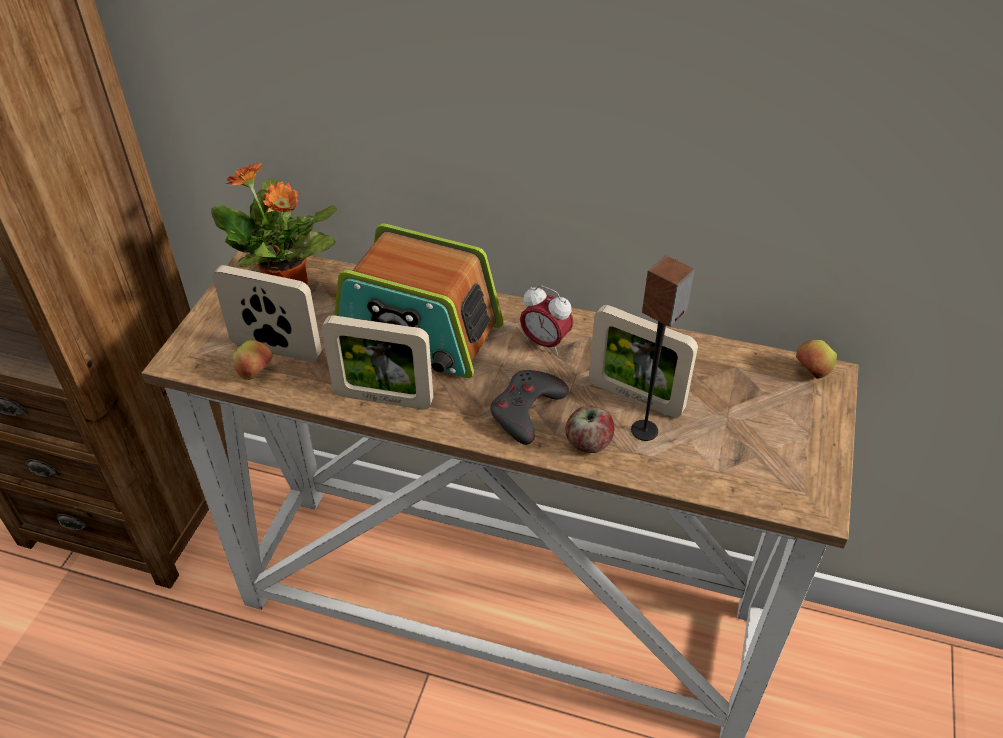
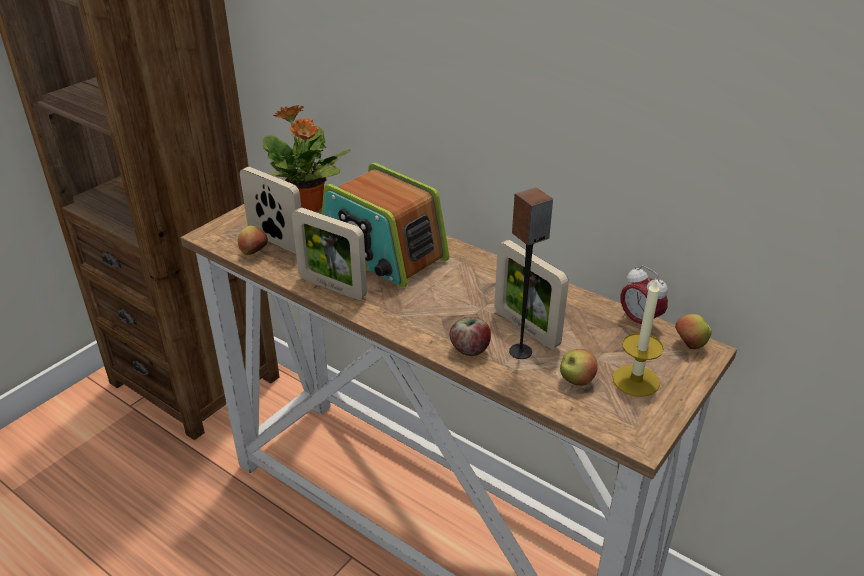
camera: 20 degrees right, 10 degrees down
(526, 410) = (434, 317): grey game controller -> none
(545, 343) = (475, 278): alarm clock -> alarm clock (639, 321)
(720, 452) = (576, 381): none -> apple
(780, 434) = (635, 380): none -> candle

